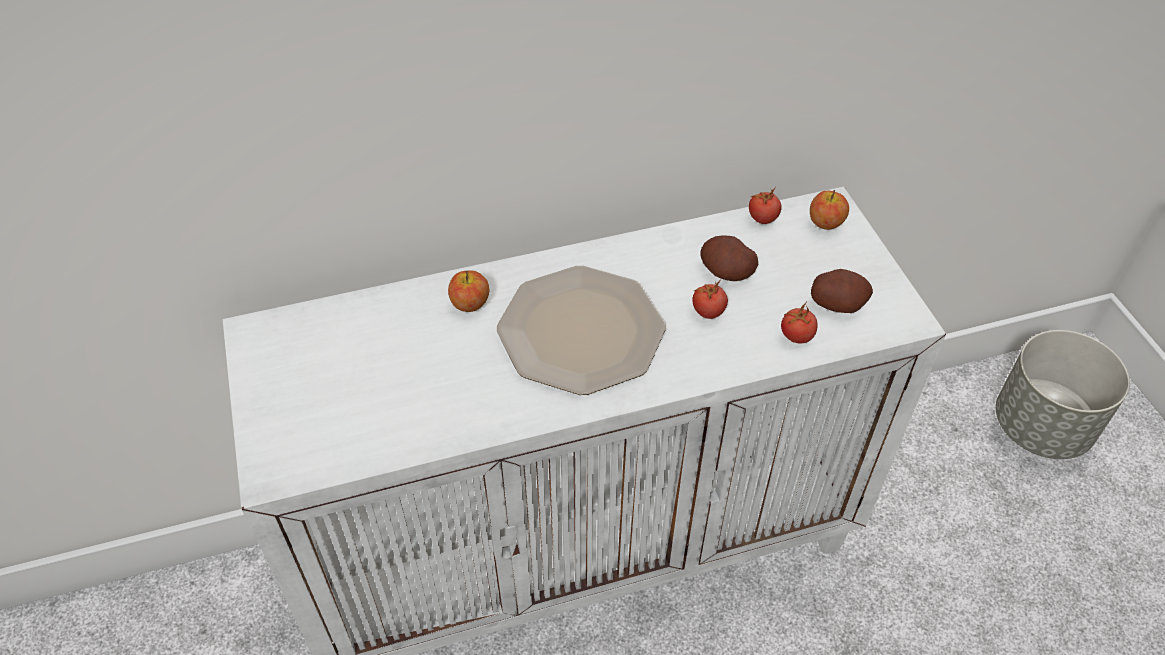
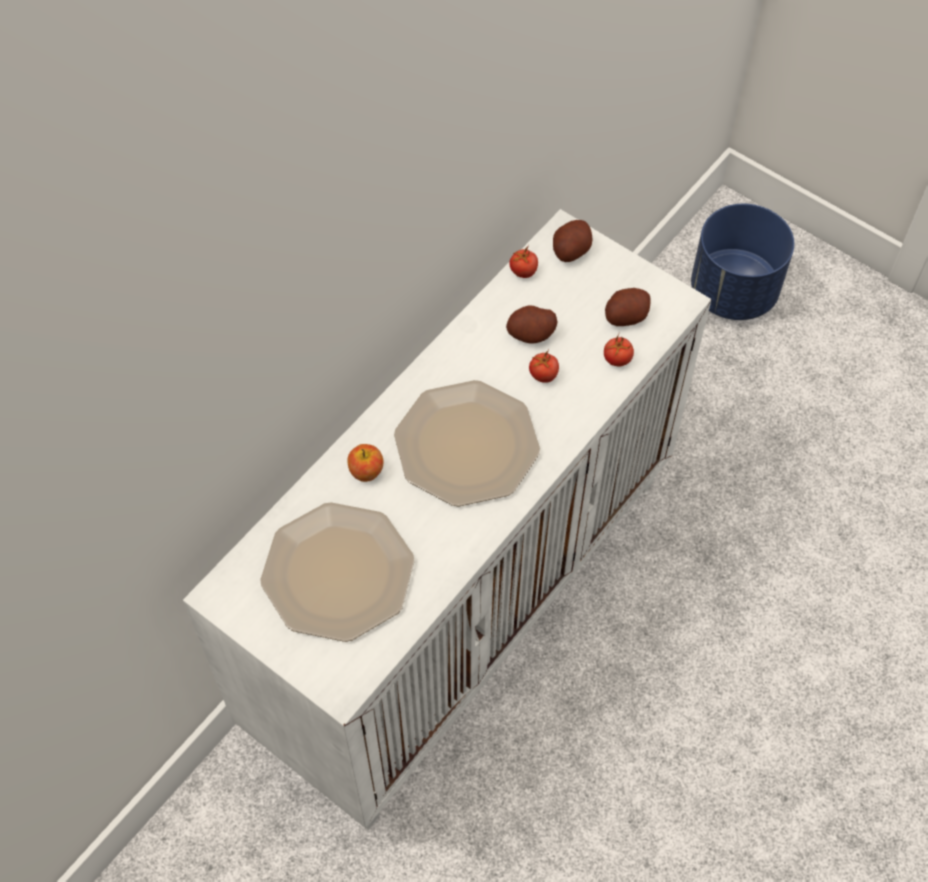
camera: 35 degrees left, 10 degrees up
(366, 371) = (337, 571): none -> plate
(825, 223) = (571, 250): apple -> potato
(1040, 426) = (732, 292): grey planter -> blue planter

